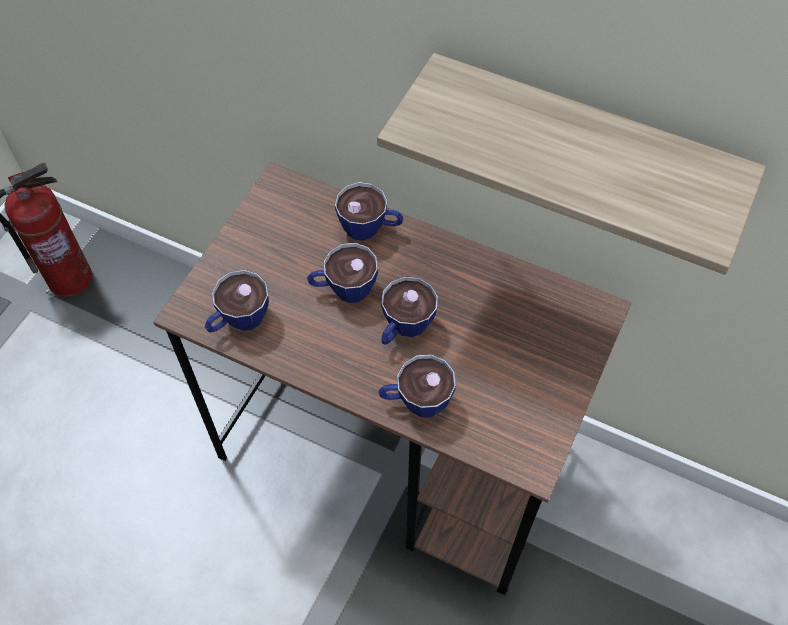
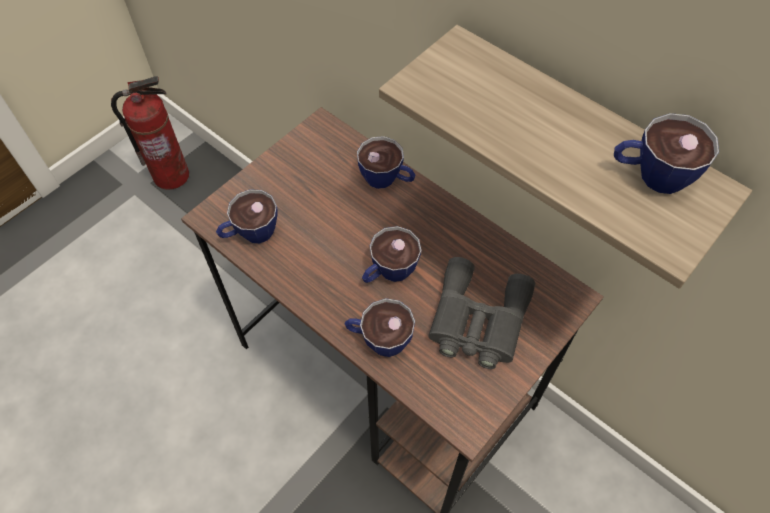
camera: 15 degrees right, 0 degrees up
(343, 289) = (347, 226): cup -> cup (650, 175)
(511, 358) = (477, 321): none -> grey binoculars

